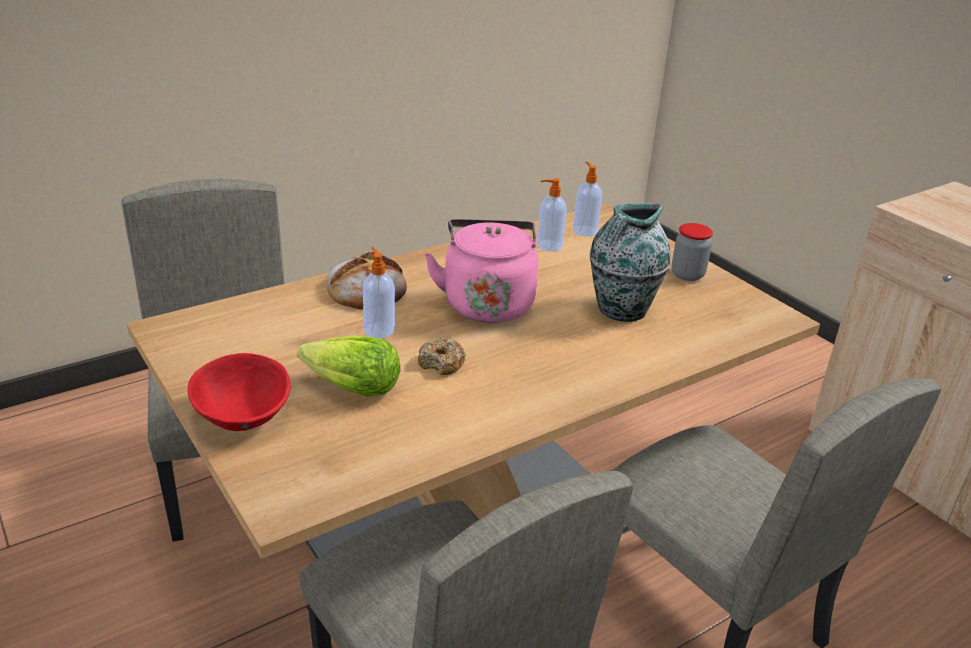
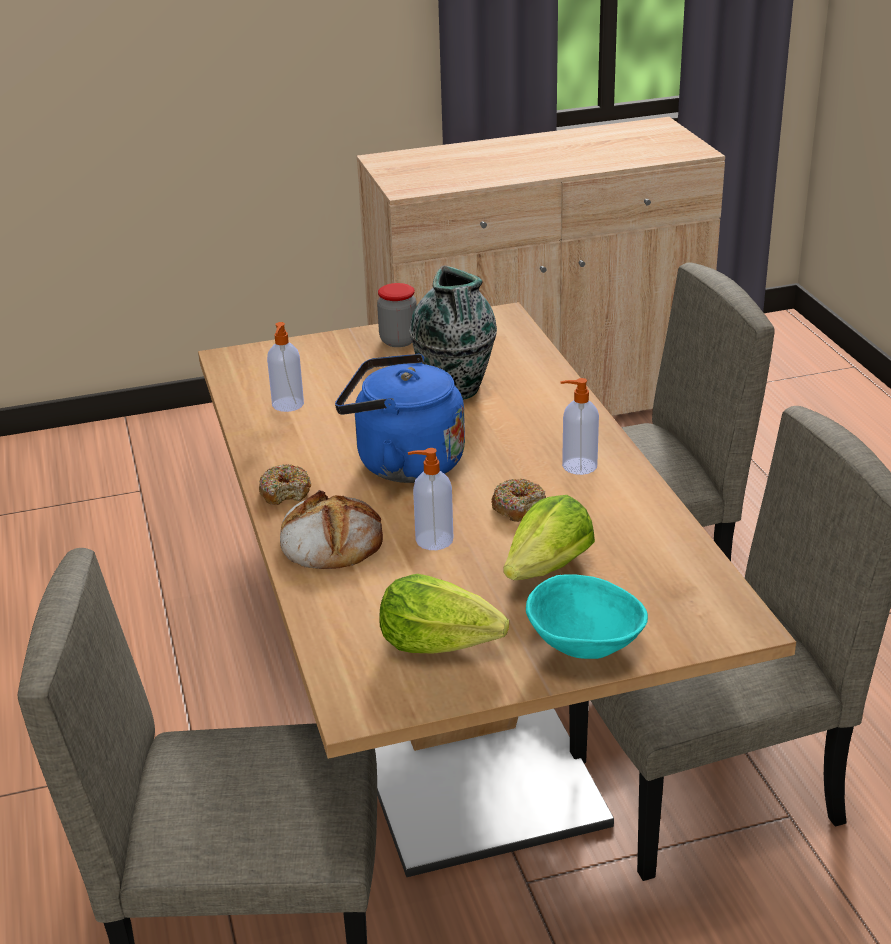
camera: 70 degrees left, 0 degrees up
(242, 350) = (440, 642): none -> lettuce
(243, 417) = (585, 645): red bowl -> turquoise bowl
(424, 263) = (285, 492): none -> donut
(487, 303) = (403, 463): pink kettle -> blue kettle
(584, 230) = (262, 376): soap dispenser -> soap dispenser (578, 466)

